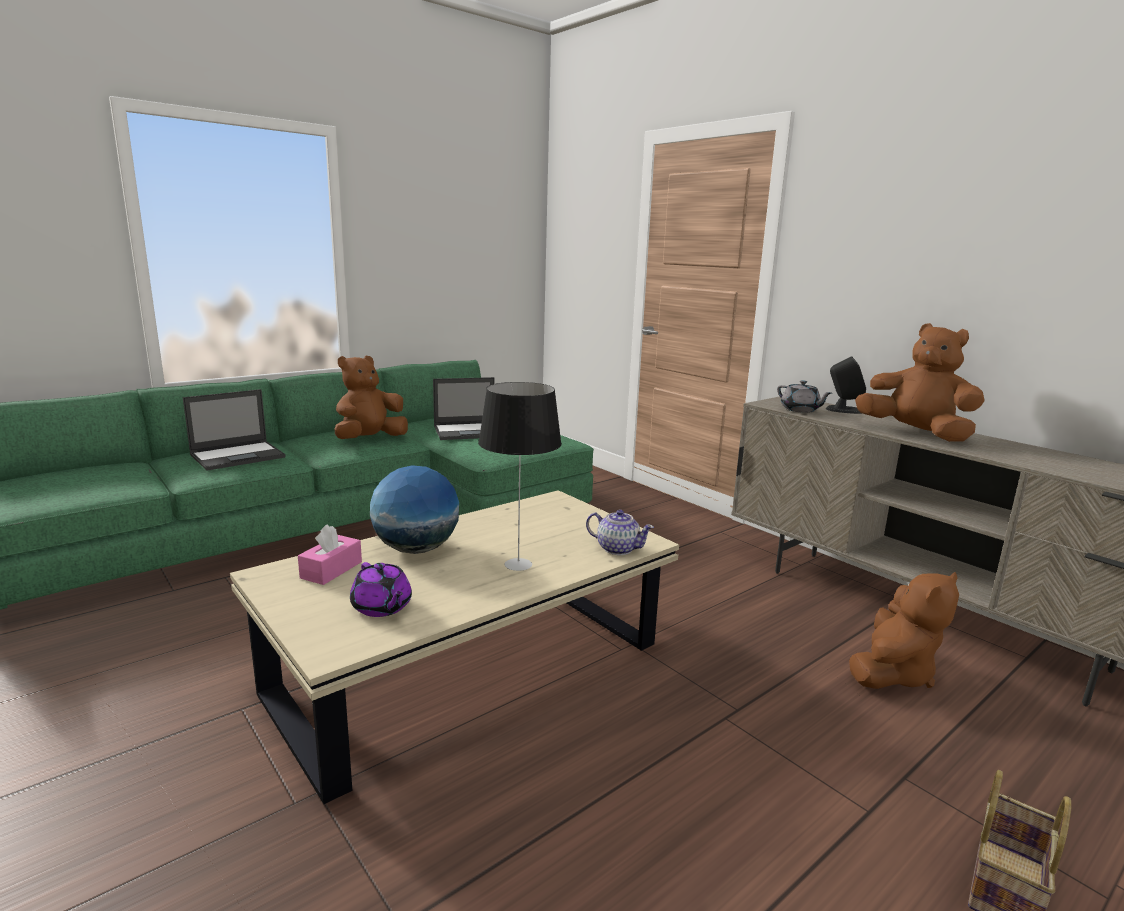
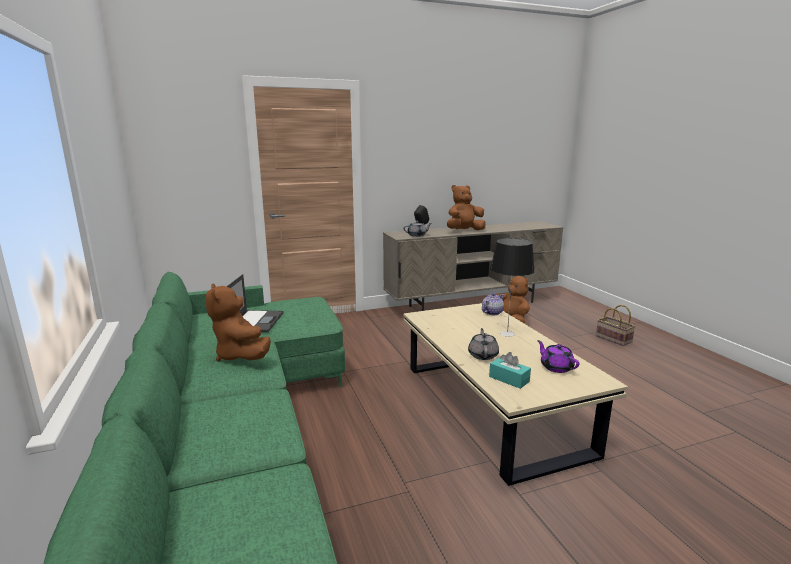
camera: 70 degrees left, 0 degrees up
(239, 456) = (235, 417): laptop -> none
(331, 570) = (509, 379): pink tissue box -> turquoise tissue box
(382, 607) = (556, 367): purple teapot -> purple teapot turned 105 degrees counterclockwise
(416, 549) = (483, 355): globe -> grey teapot

